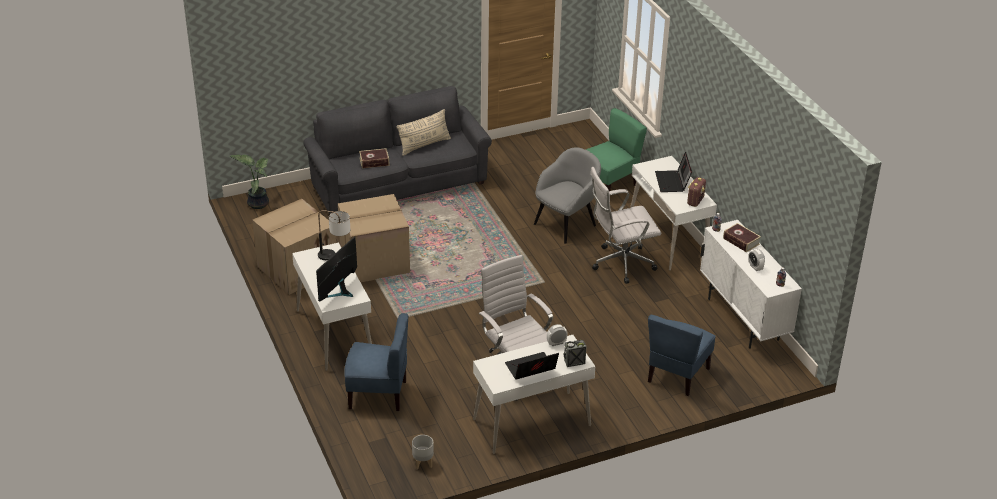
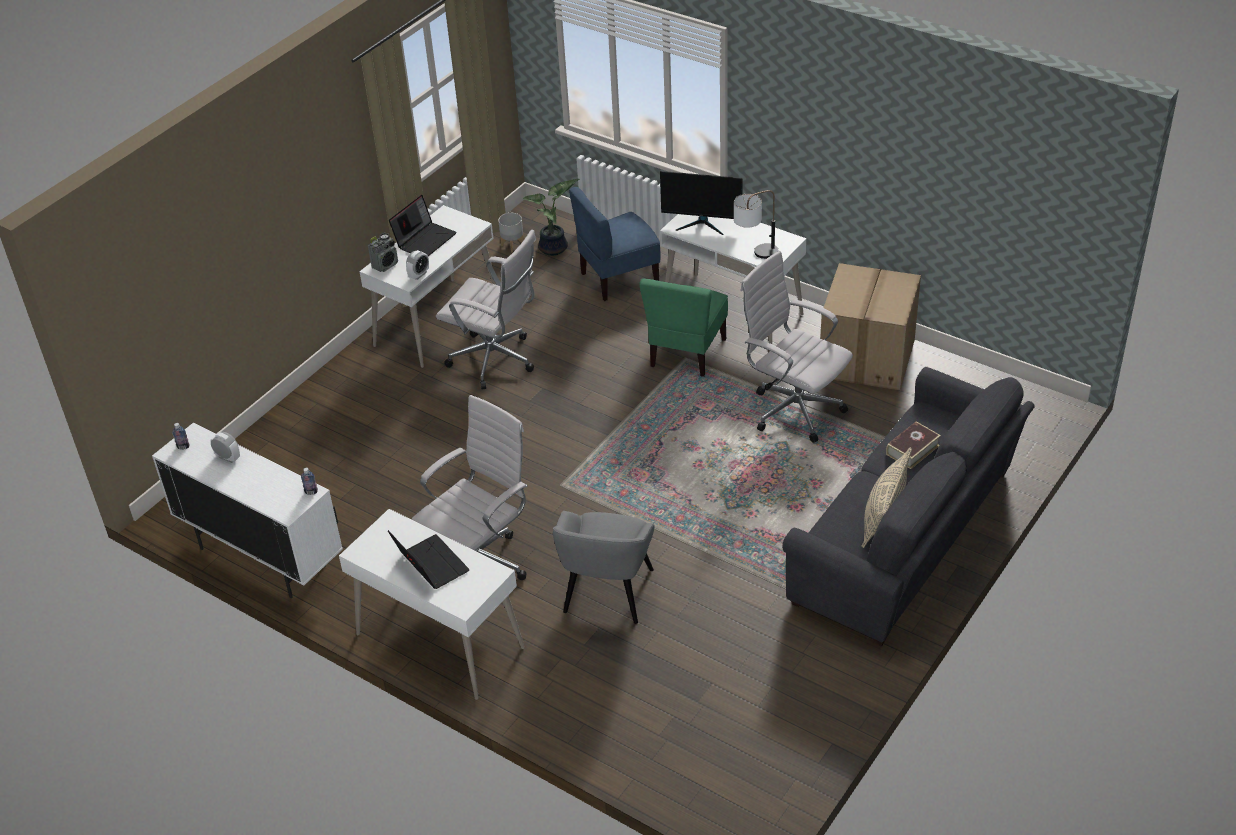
camera: 150 degrees right, 5 degrees up
(257, 203) = (1035, 414): potted plant -> potted plant (555, 249)
(339, 291) = (702, 224): monitor -> monitor turned 105 degrees clockwise
(374, 262) = (793, 409): cardboard box -> white office chair
(609, 184) = (604, 707): green chair -> green chair (686, 353)
(677, 375) = (310, 443): blue chair -> none
(695, 201) = (374, 546): radio -> none
(741, 241) = (266, 490): book -> none

